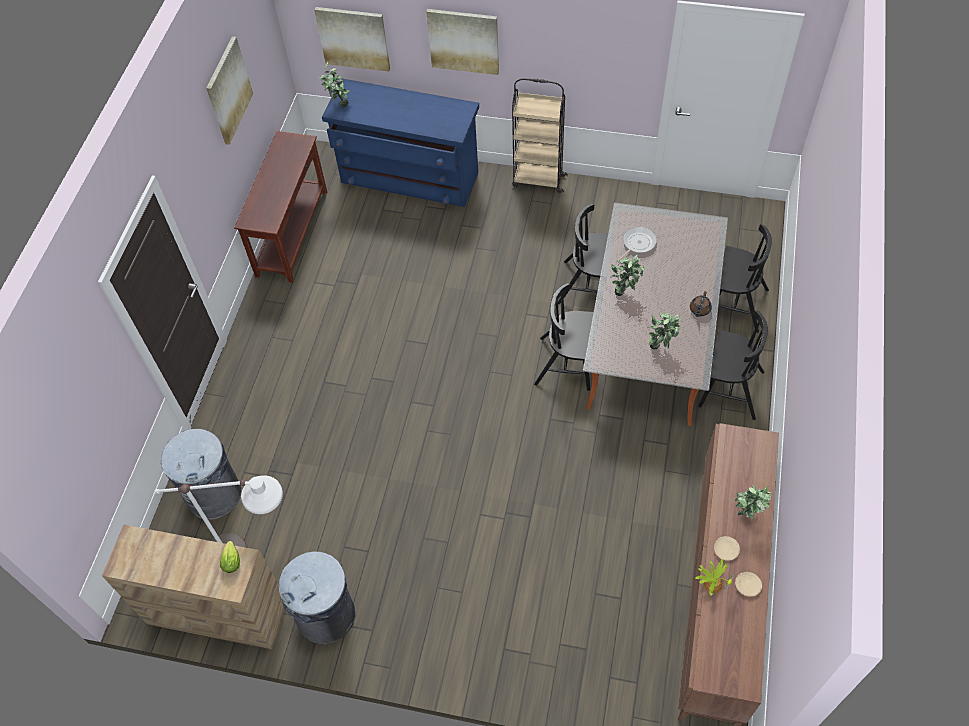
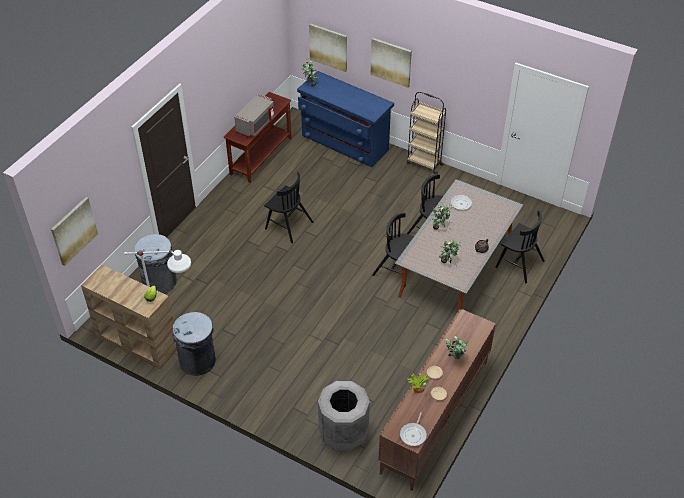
camera: 15 degrees right, 10 degrees down
(228, 90) = (241, 55): picture -> picture (74, 231)
(278, 192) = (256, 124): none -> grey microwave
(598, 668) = (343, 433): none -> grey trash can
(727, 388) = (491, 308): black chair -> black chair (287, 224)
(740, 670) = (413, 434): none -> frying pan

